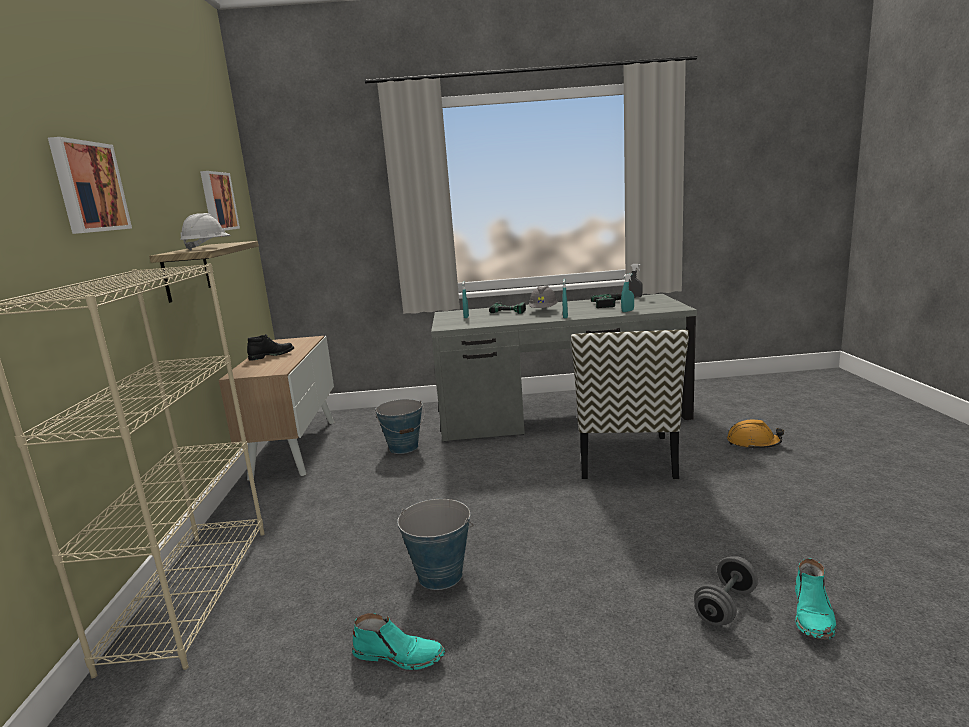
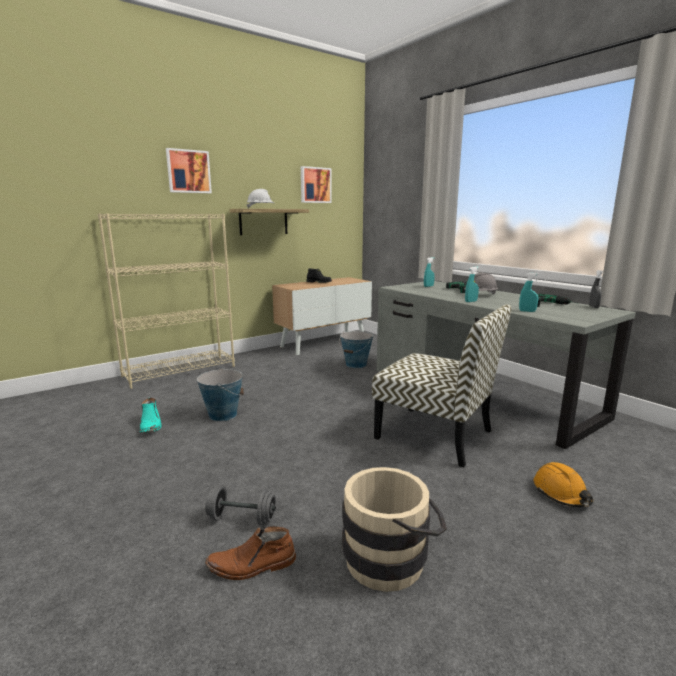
camera: 55 degrees right, 0 degrees up
(626, 457) = (436, 435): chair -> chair turned 120 degrees counterclockwise
(813, 615) = (252, 566): turquoise boot -> brown boot
(817, 535) = (392, 558): none -> beige bucket

